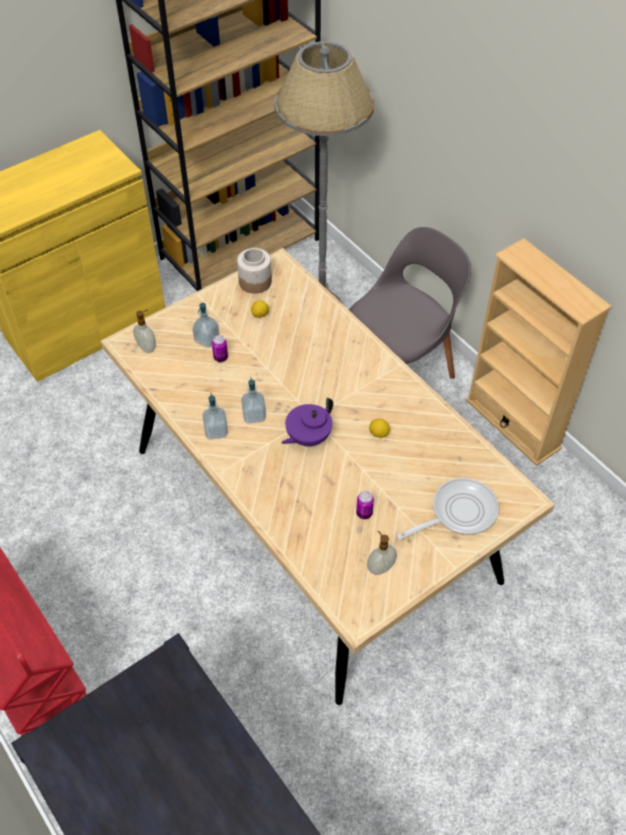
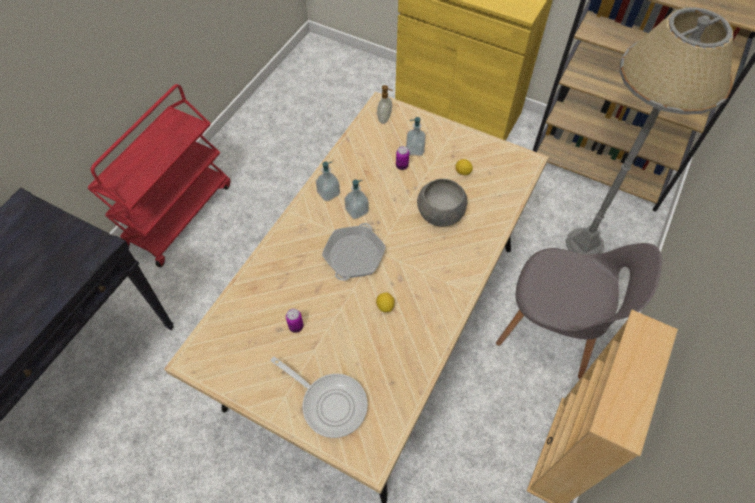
camera: 65 degrees right, 5 degrees up
(255, 281) = (496, 154): jar -> none
(298, 351) = (440, 213): none -> grey bowl
(307, 437) = (354, 255): purple teapot -> frying pan
(380, 567) = (247, 359): soap dispenser -> none

